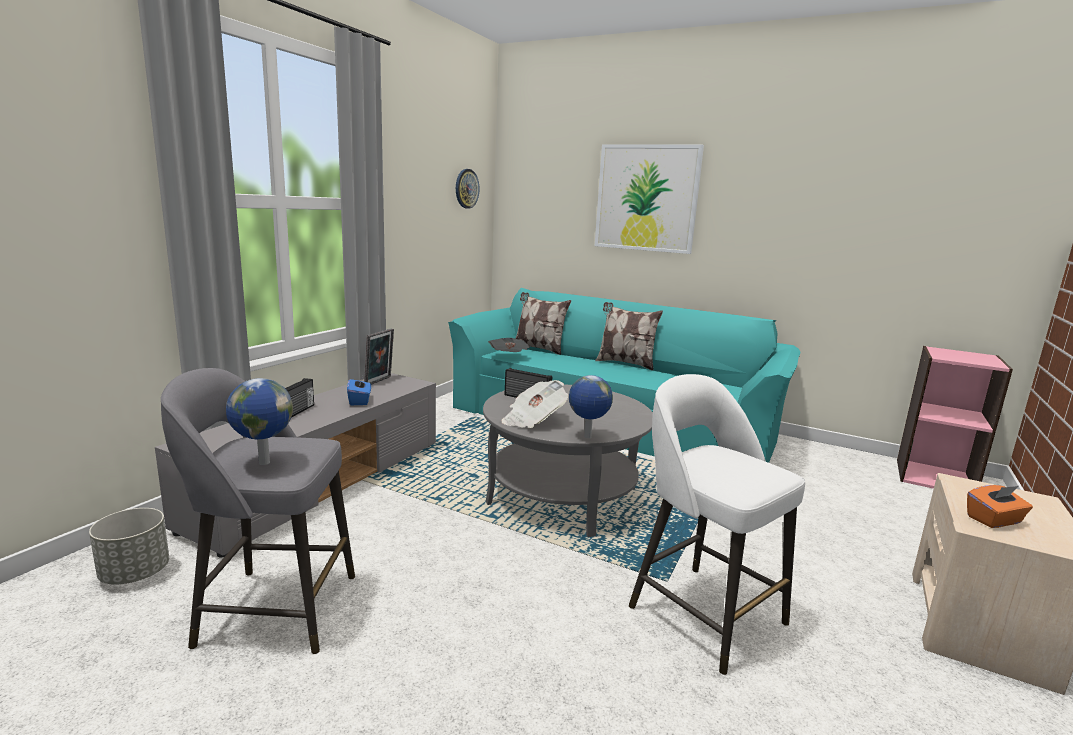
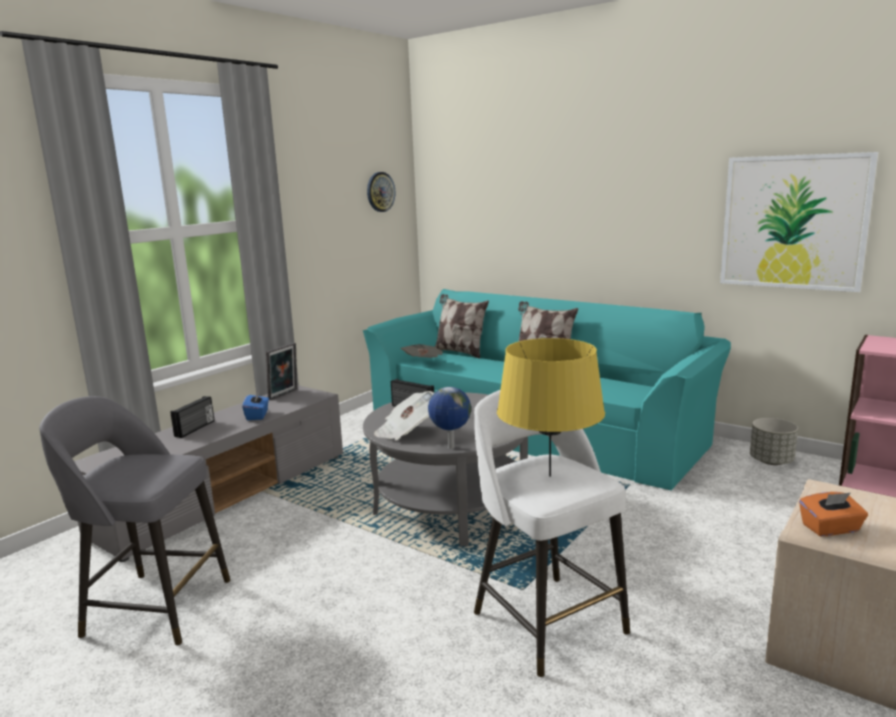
camera: 10 degrees right, 0 degrees up
(135, 574) = (50, 575): grey planter -> grey planter (771, 461)
(263, 462) = (127, 478): globe -> none
(646, 198) = (562, 188): picture -> picture (793, 222)
(731, 467) = (550, 476): none -> yellow table lamp

